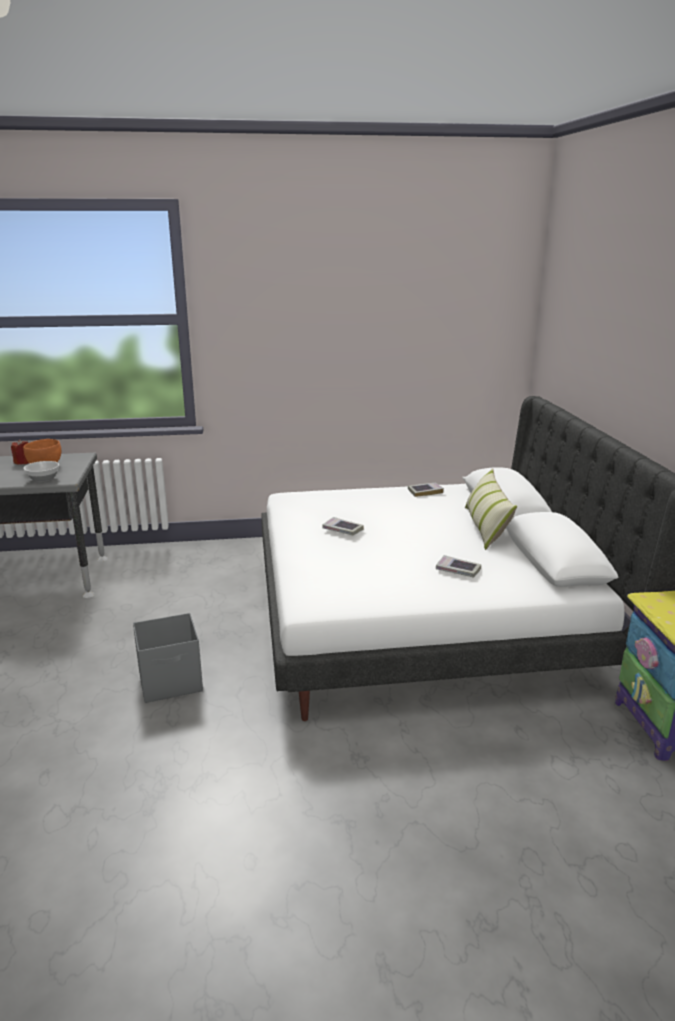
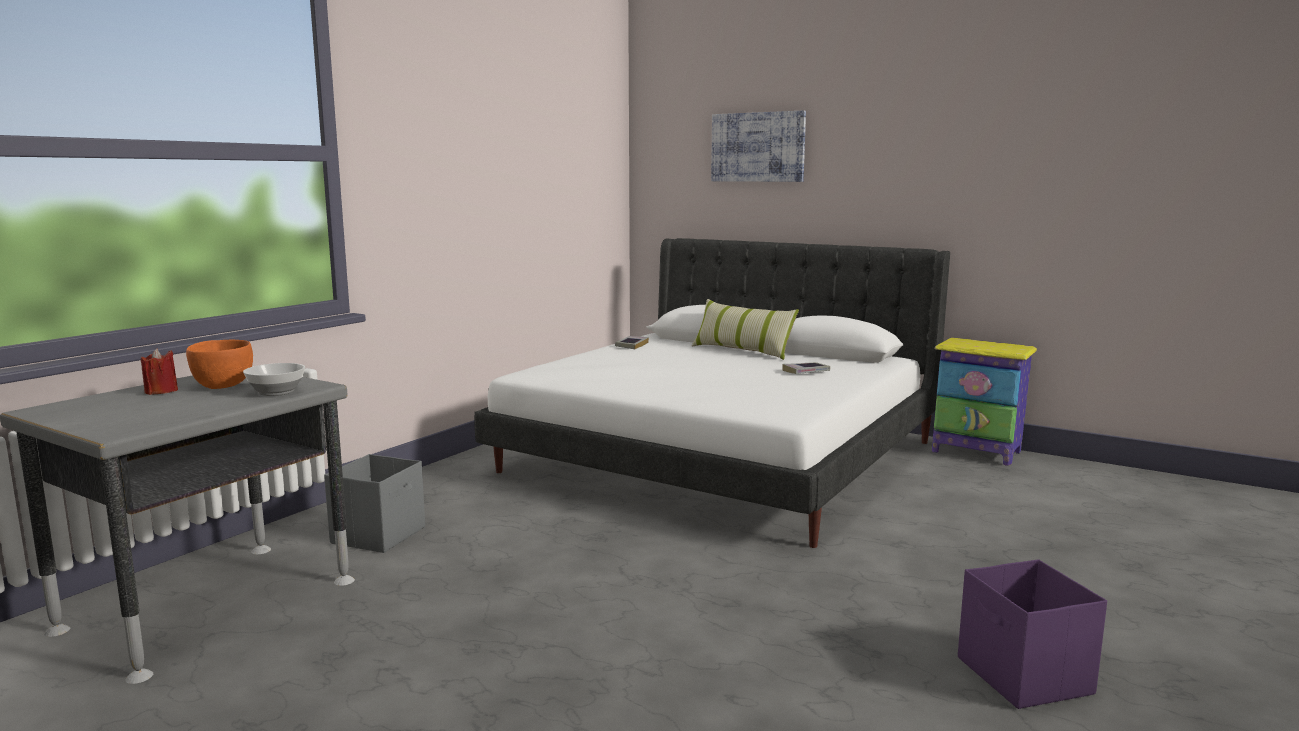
camera: 50 degrees left, 10 degrees down
(167, 902) = (1024, 677): none -> purple storage box
(171, 682) = (652, 584): grey storage box -> grey storage box (380, 535)
(342, 530) = (656, 376): book -> none
(602, 319) = (758, 147): none -> picture

